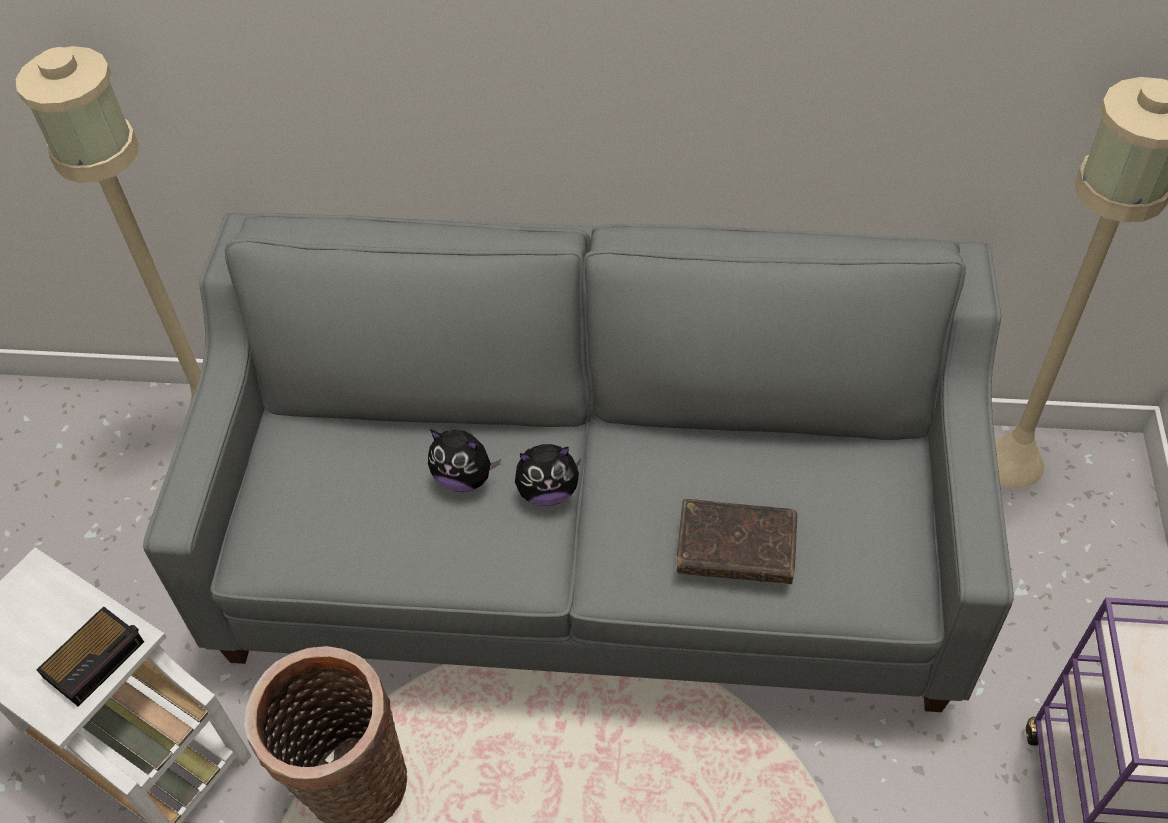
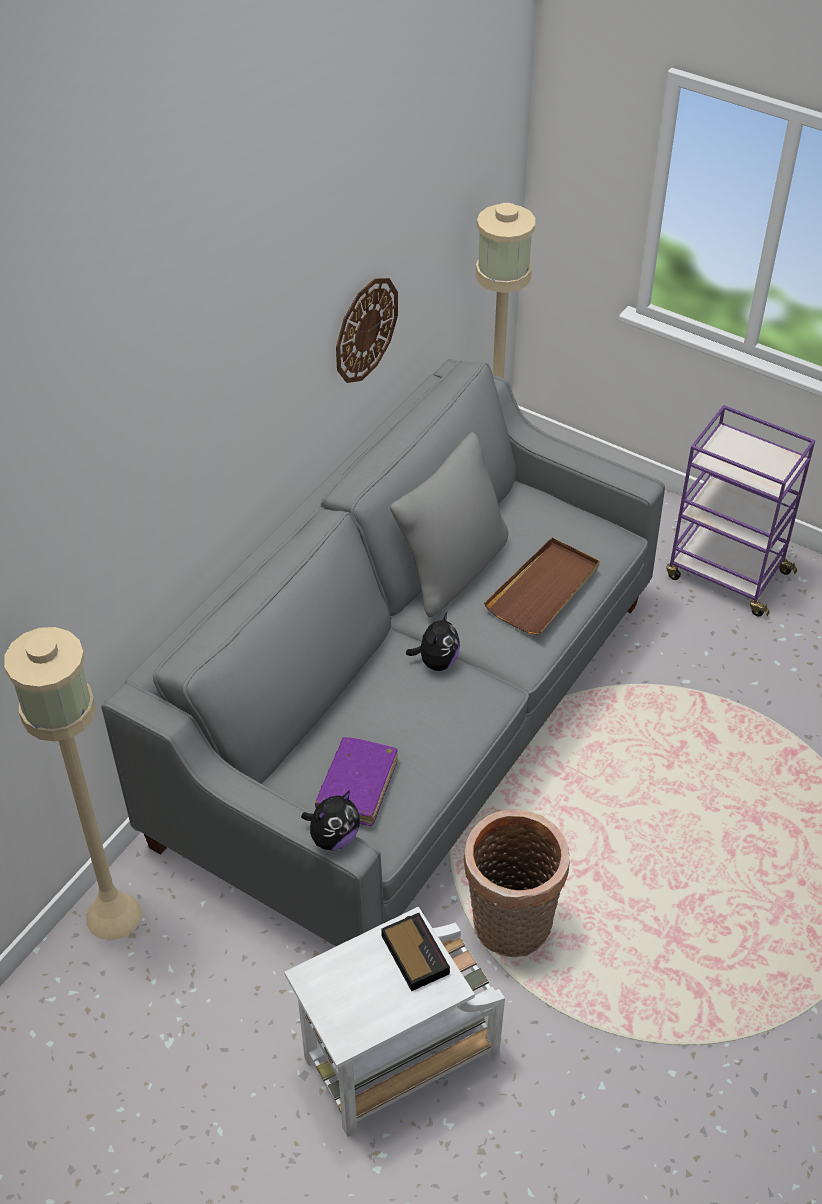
camera: 65 degrees left, 5 degrees down
(312, 498) = (357, 786): none -> purple book
(464, 478) = (398, 698): plush toy -> plush toy (333, 837)
(703, 439) = (451, 570): none -> grey pillow
(736, 549) = (544, 589): brown book -> brown tray
(816, 91) = (365, 329): none -> wall clock

